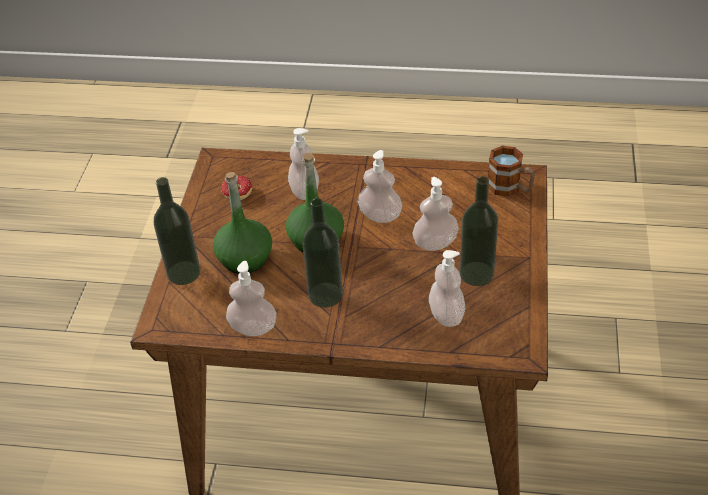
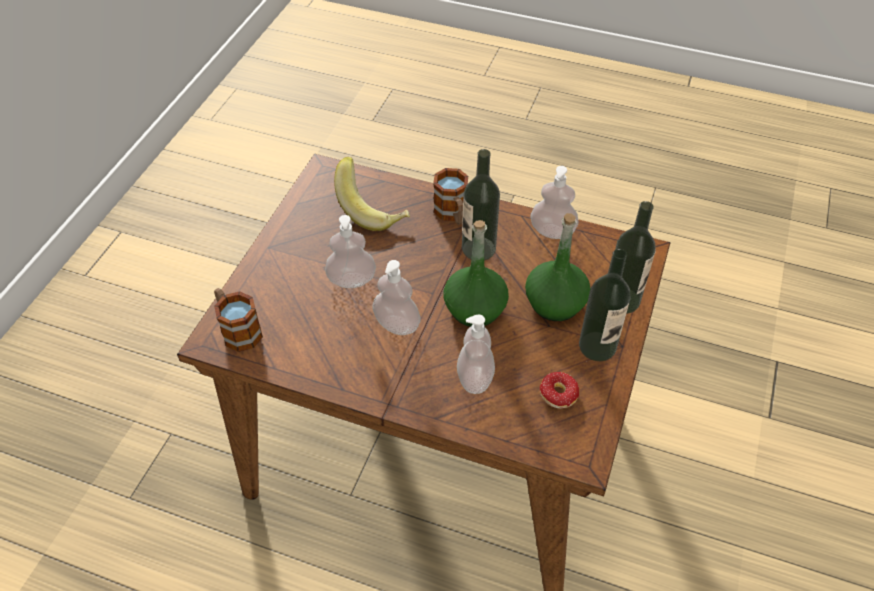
camera: 170 degrees left, 5 degrees up
(361, 326) = (452, 214): none -> mug
(446, 315) = (373, 210): soap dispenser -> banana
(476, 273) = (327, 241): bottle -> bottle (597, 346)

